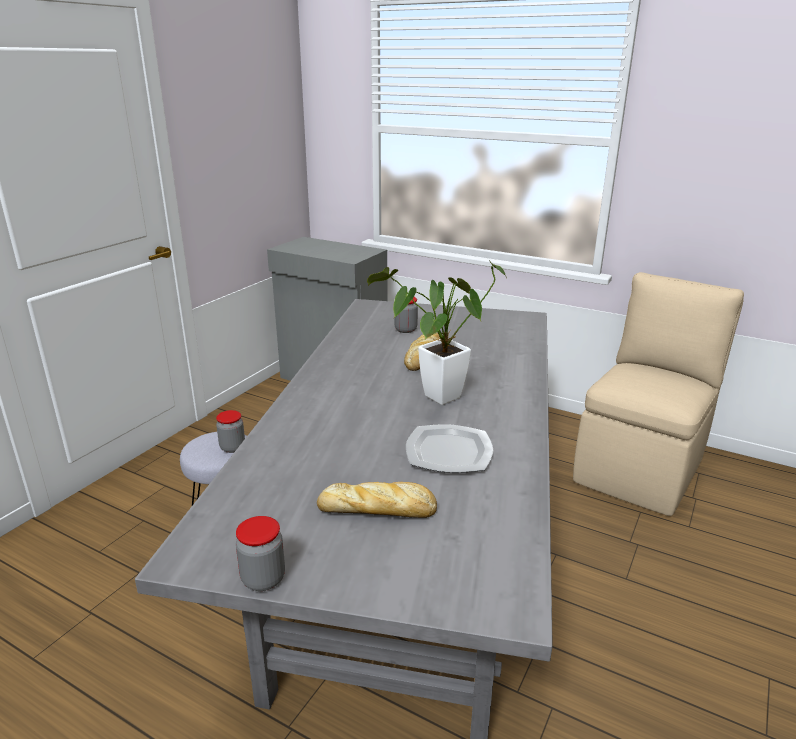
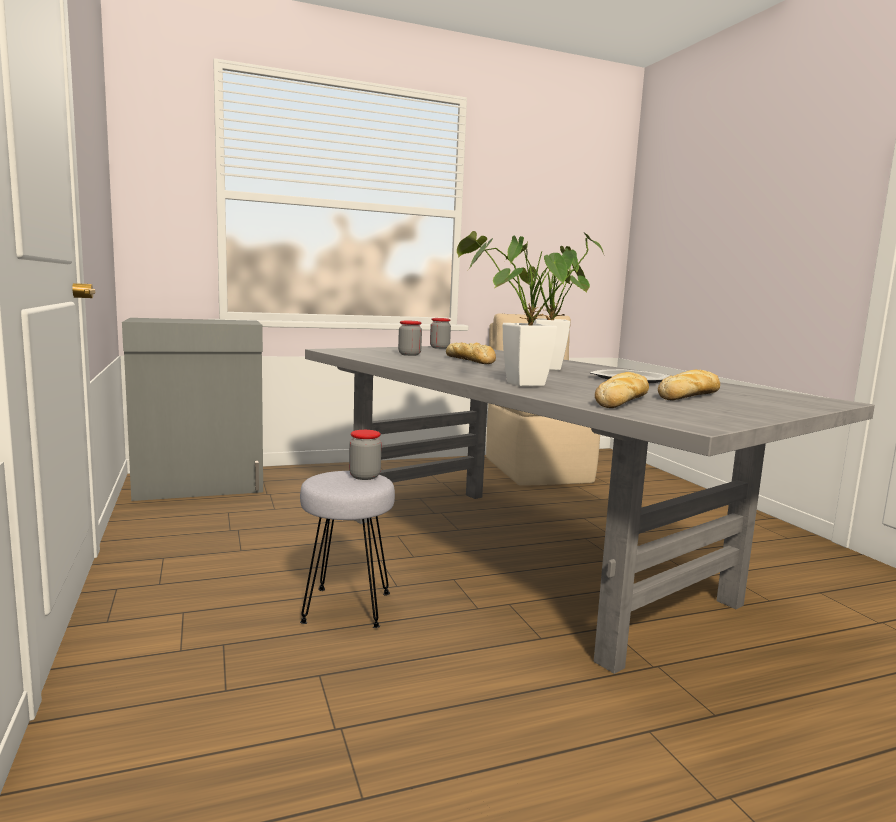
camera: 50 degrees left, 15 degrees down
(263, 579) = (752, 419): jar -> jar (439, 348)
(279, 489) = (622, 400): none -> bread
(300, 422) = (516, 384): none -> potted plant

